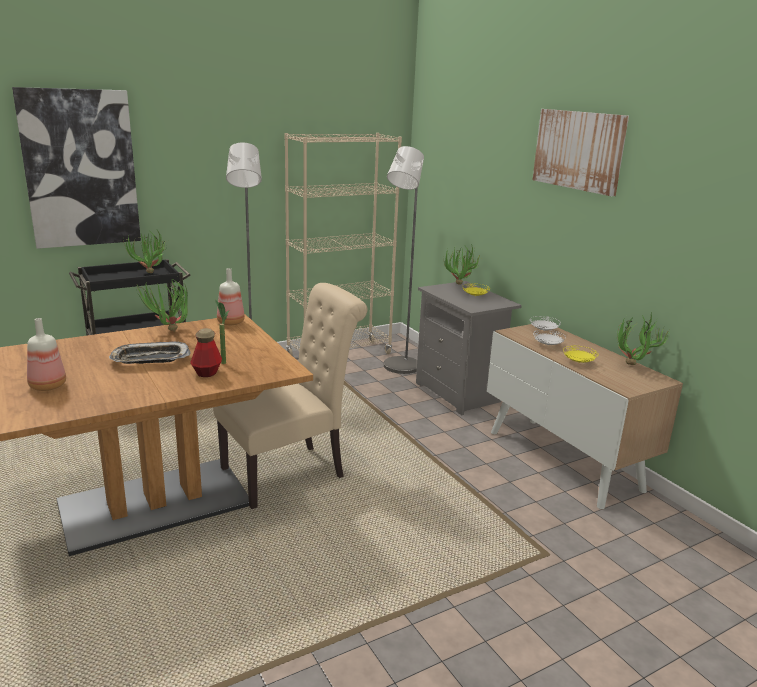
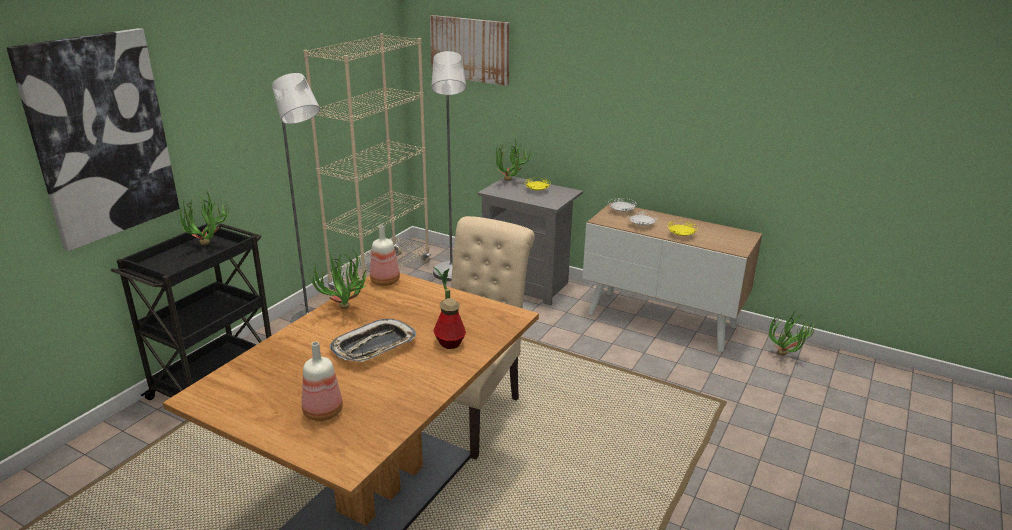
camera: 30 degrees left, 5 degrees up
(579, 150) = (634, 44): picture -> picture (470, 49)
(633, 367) = (719, 229): potted plant -> potted plant (786, 357)

